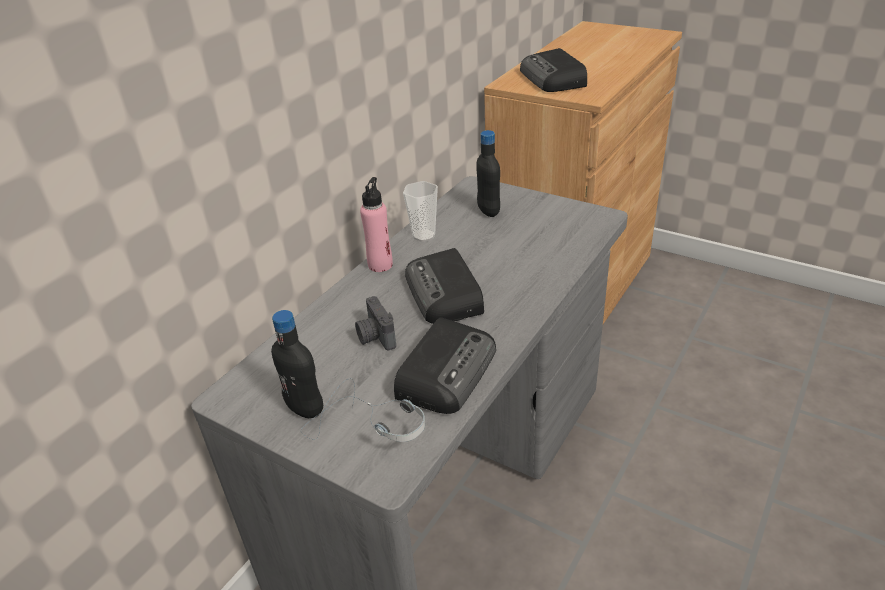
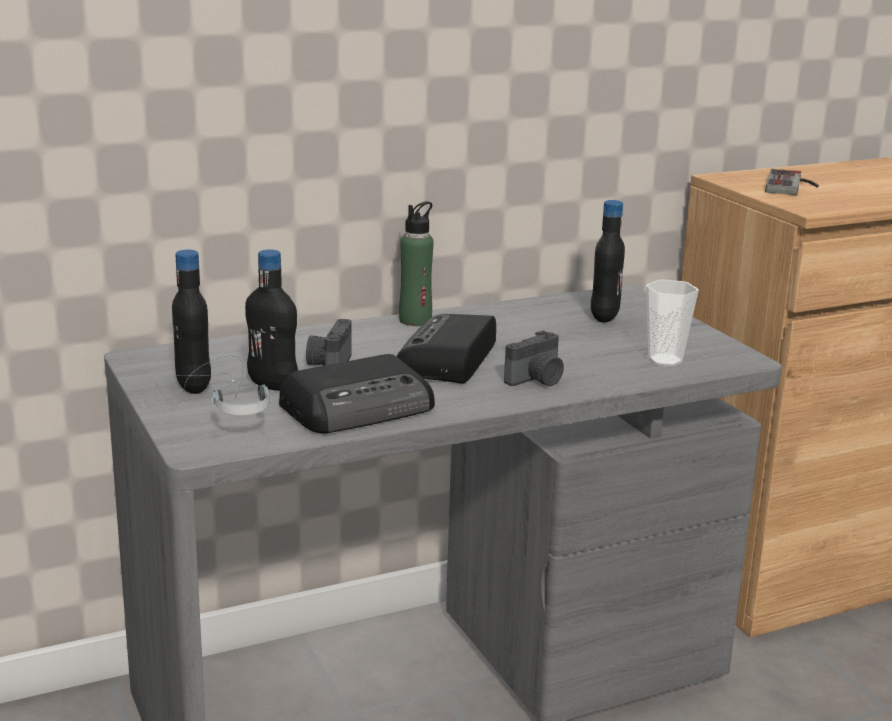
camera: 30 degrees right, 15 degrees down
(361, 378) = (273, 385): none -> black bottle
(380, 265) = (415, 320): pink bottle -> green bottle
(424, 236) = (497, 314): cup -> cup (665, 360)
(519, 288) = (537, 380): none -> camera
(553, 79) = (792, 186): radio -> game controller

